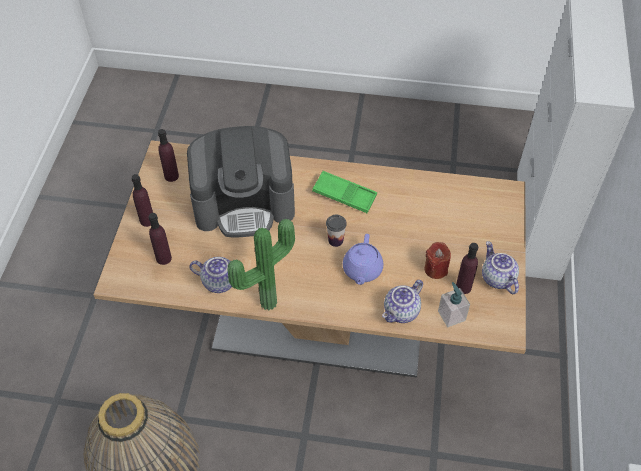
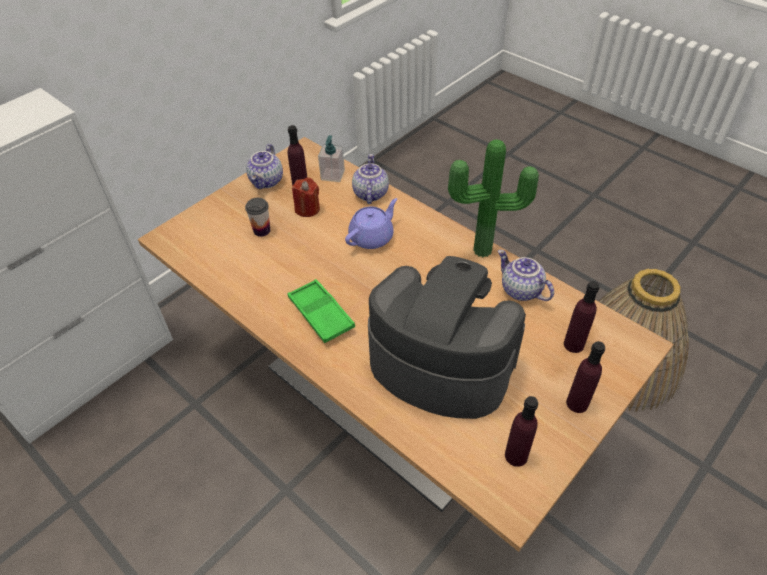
camera: 145 degrees left, 5 degrees down
(335, 240) = (373, 274): cup -> cup (262, 230)
(401, 312) = (369, 193): teapot -> teapot turned 75 degrees counterclockwise

